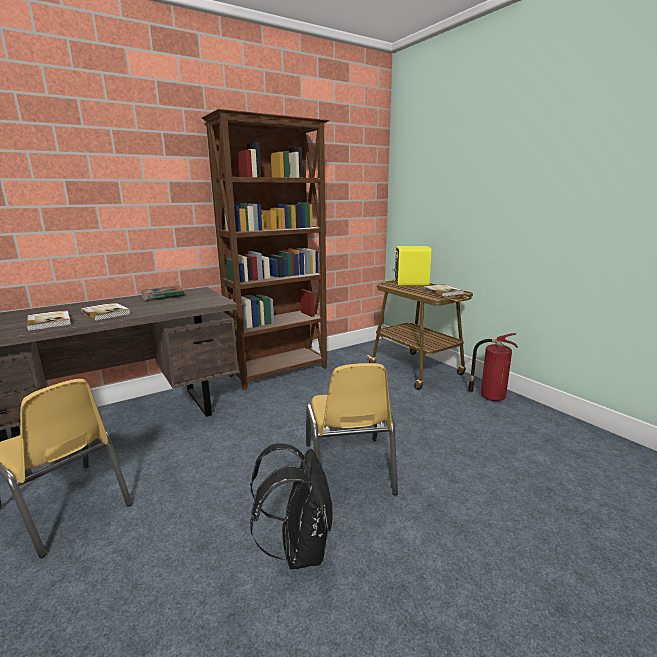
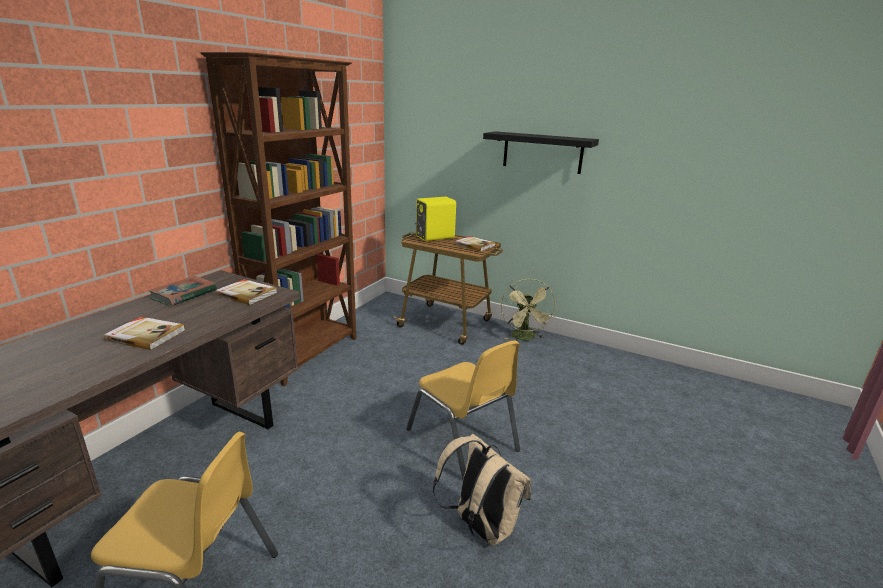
camera: 30 degrees left, 5 degrees up
(50, 322) = (80, 365): book -> book (247, 294)
(299, 549) = (480, 526): black backpack -> beige backpack
(490, 397) = (525, 338): fire extinguisher -> green fan
(522, 196) = (542, 152): none -> black shelf

